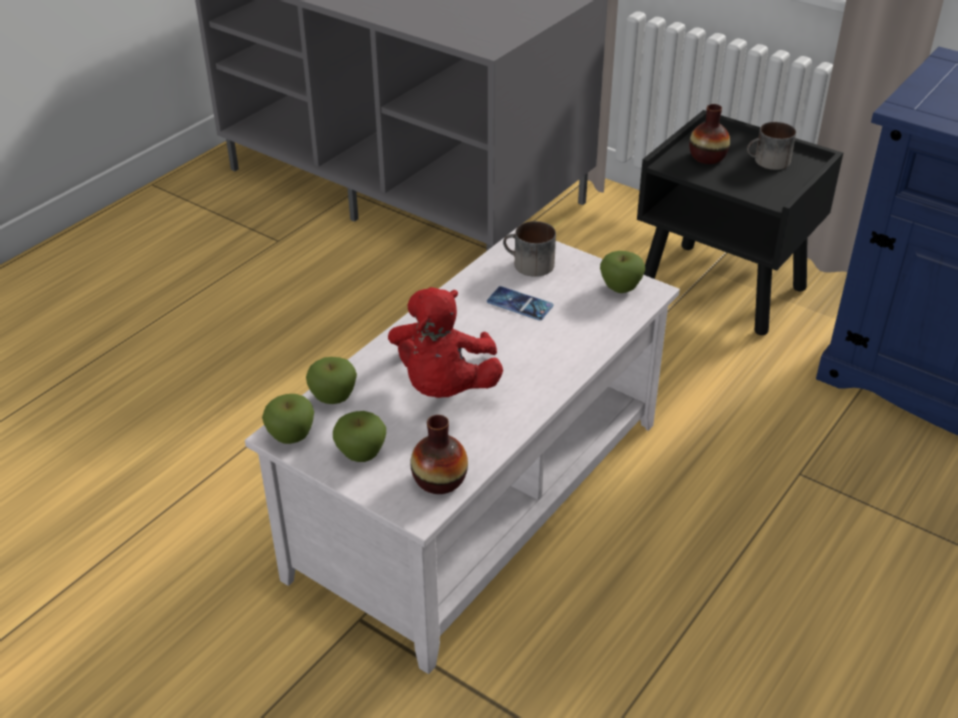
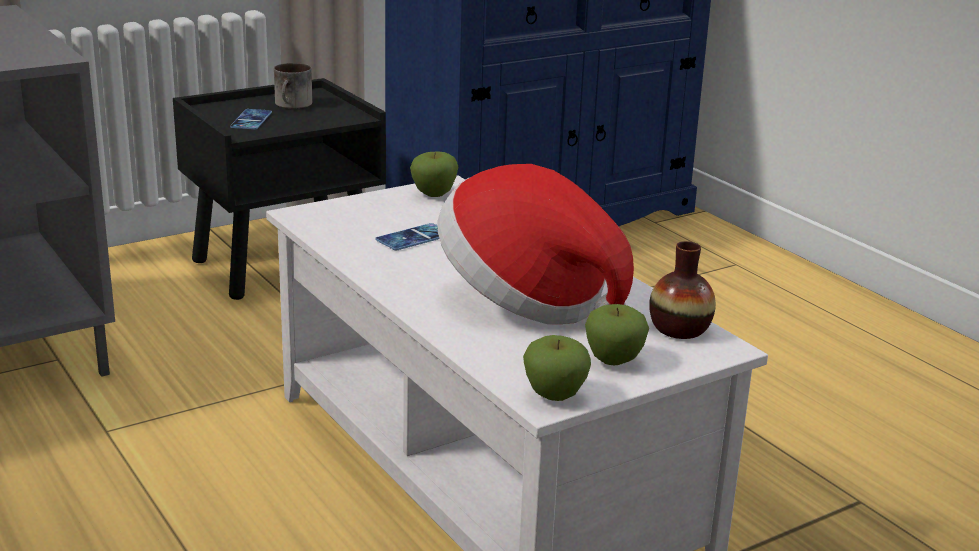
camera: 70 degrees left, 15 degrees down
(333, 398) = (499, 359): apple -> none
(444, 387) = (527, 298): red plush toy -> hat
(528, 265) = (347, 220): mug -> none
(707, 157) = (251, 120): vase -> phone

